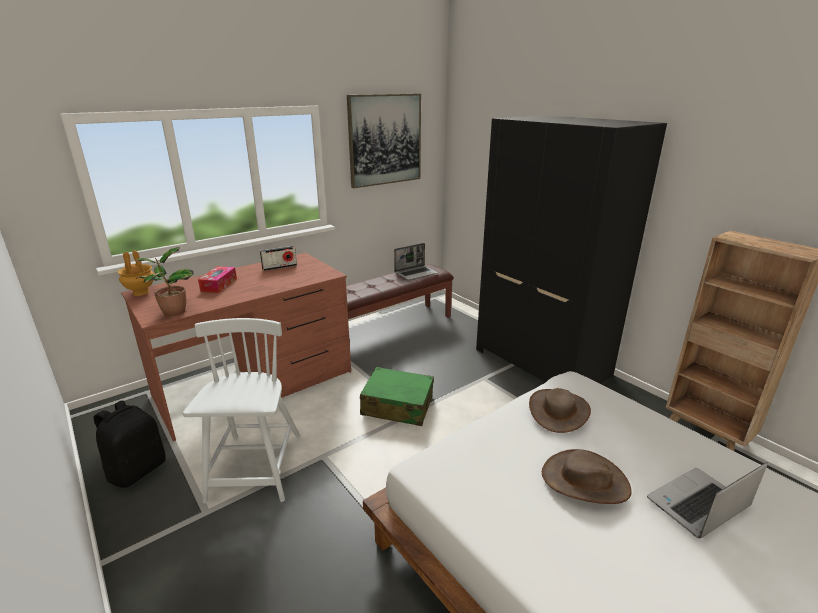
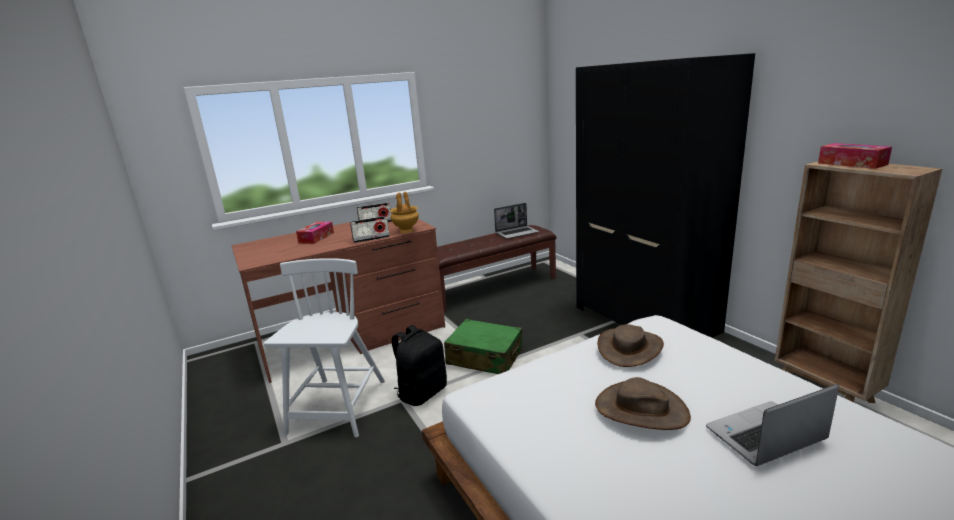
camera: 10 degrees right, 5 degrees down
(137, 470) = (233, 405): black backpack -> black backpack (422, 393)
(140, 293) = (247, 245): brown vase -> brown vase (406, 231)
(173, 312) = (269, 258): potted plant -> none
(281, 288) = (371, 239): none -> radio
(385, 140) = (483, 102): picture -> none
(753, 239) = (852, 164): none -> tissue box

